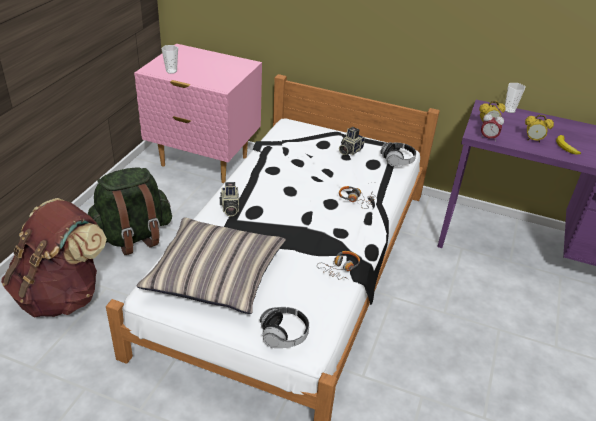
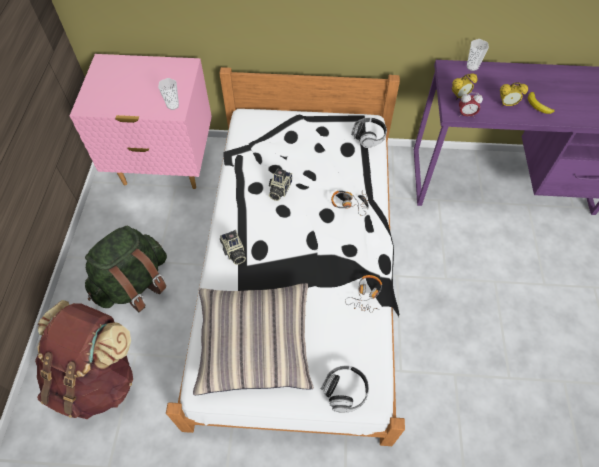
camera: 15 degrees left, 20 degrees up
(171, 71) = (109, 102): cup -> cup (173, 105)
(349, 150) = (319, 138): camera -> camera (279, 189)

